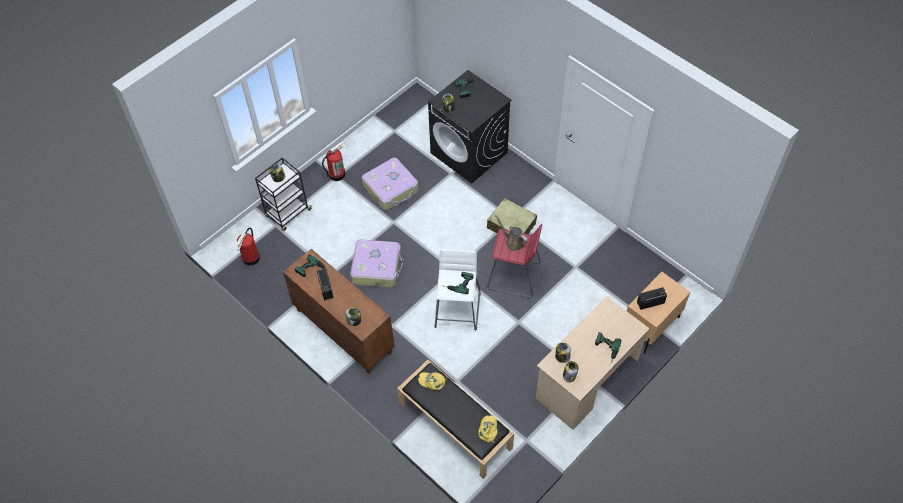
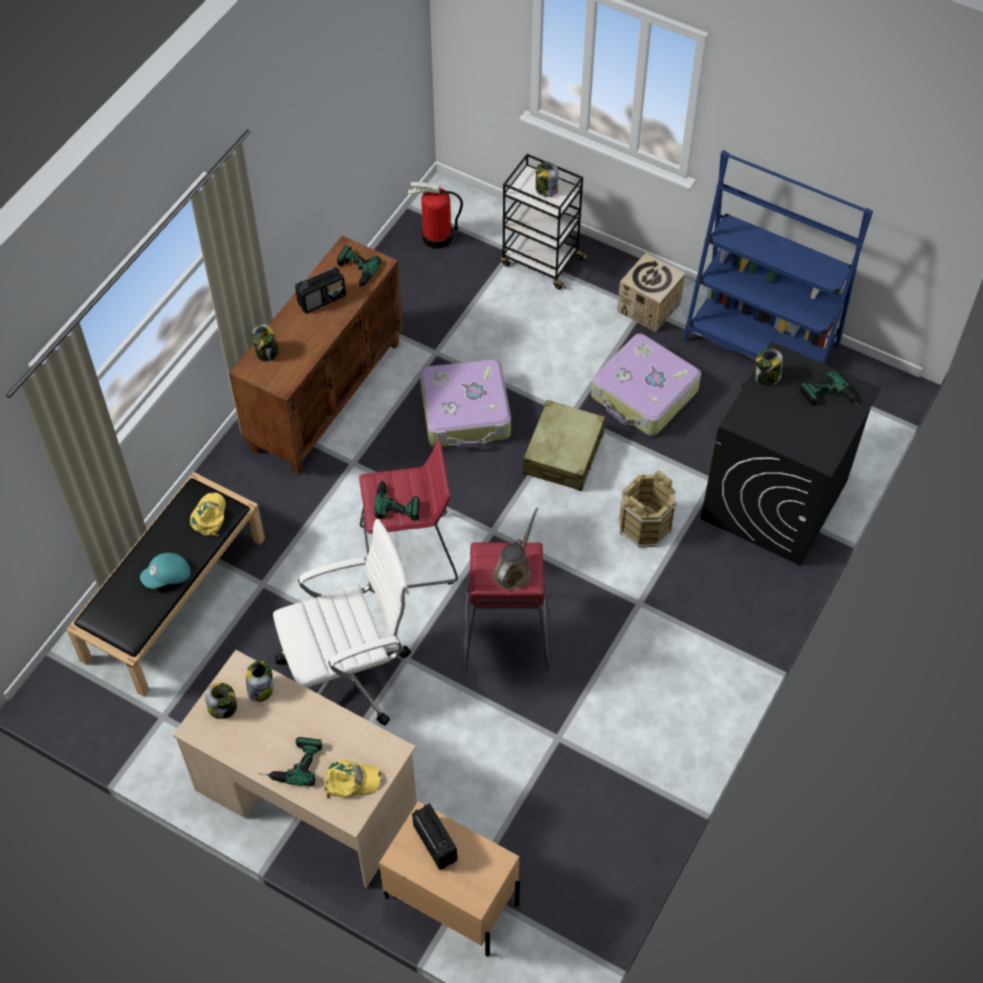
camera: 75 degrees right, 0 degrees up
(337, 174) = (649, 307): fire extinguisher -> cardboard box
(376, 134) = (761, 343): none -> blue bookcase
(457, 309) = (409, 554): white stool -> red stool
(466, 407) = (167, 577): none -> turquoise cap
(469, 206) = (645, 526): none -> brown bucket
(488, 429) = (128, 620): yellow cap -> yellow cap (351, 781)
(511, 226) = (621, 606): beige suitcase -> beige suitcase (563, 454)
(521, 348) = (349, 674): none -> white office chair

